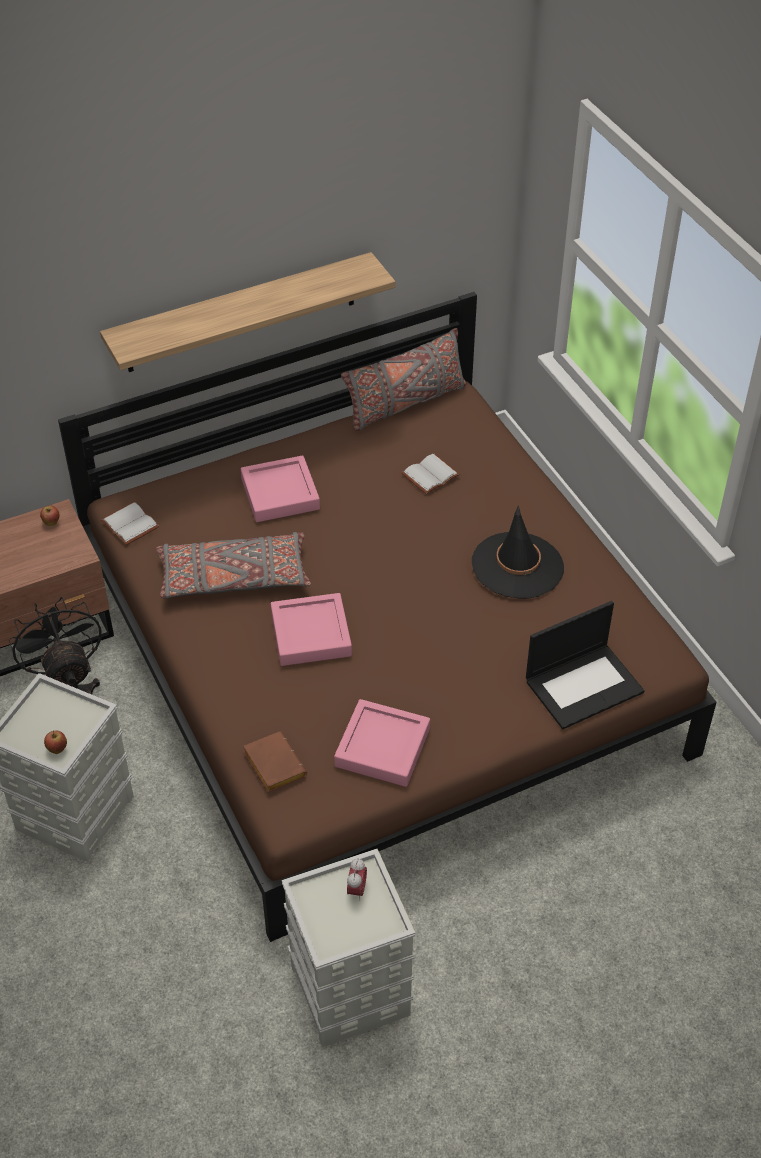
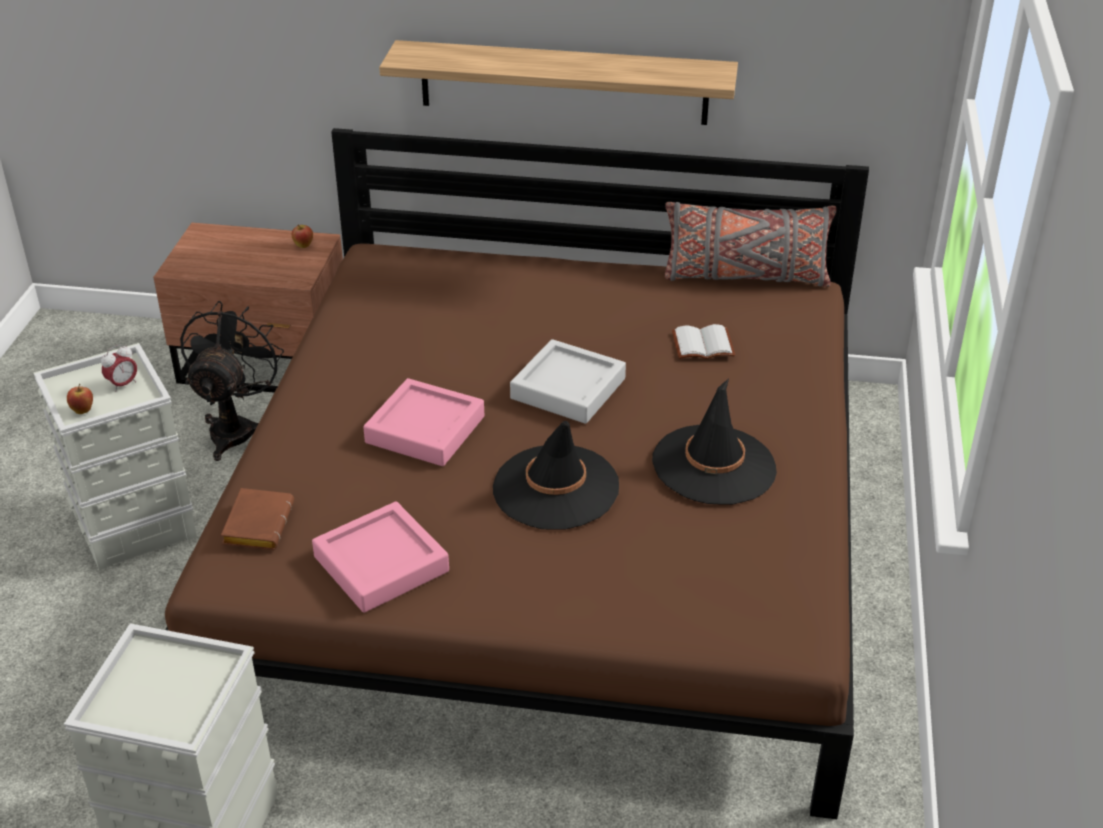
camera: 35 degrees right, 10 degrees down
(128, 525) = (362, 270): white book -> none
(233, 578) = (407, 351): grey pillow -> none
(280, 494) = (530, 302): pink tray -> none
(356, 890) = (192, 677): alarm clock -> alarm clock (123, 385)
(375, 554) = (568, 389): none -> grey tray
(437, 633) = (555, 488): none -> black hat
(584, 685) = (669, 615): laptop -> none

